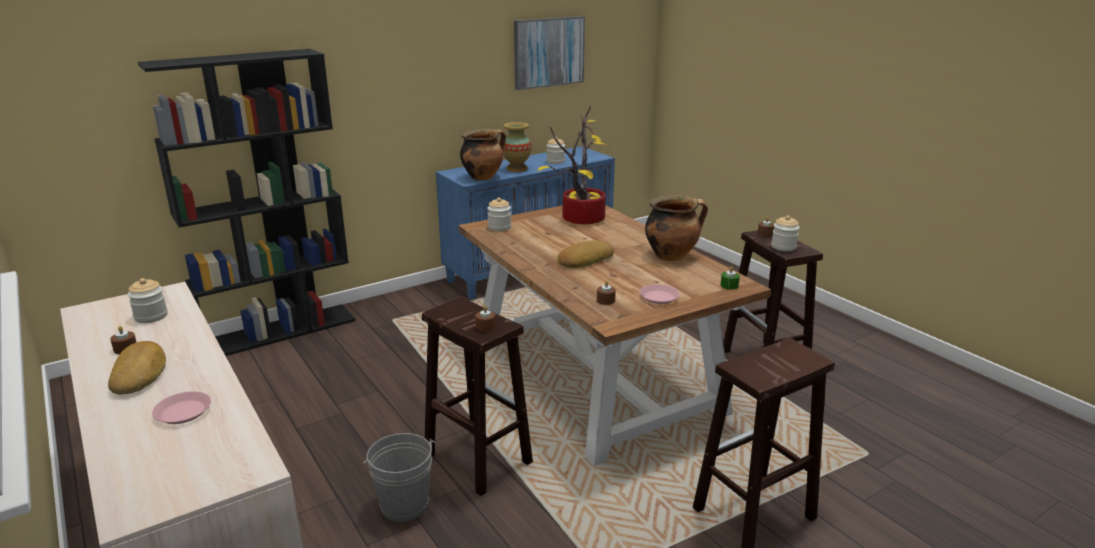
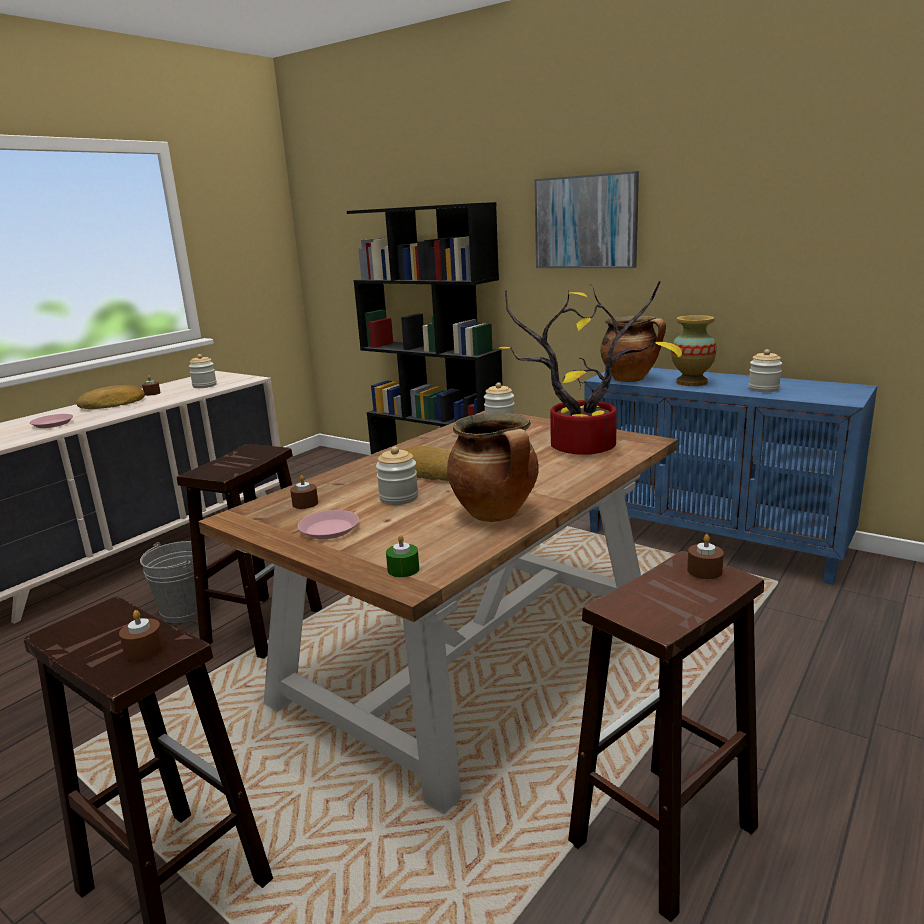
camera: 70 degrees right, 5 degrees down
(485, 326) = (218, 469): brown candle -> brown candle (144, 650)
(548, 52) = (827, 219): picture -> picture (586, 222)
(783, 247) = (650, 597): jar -> jar (398, 498)

